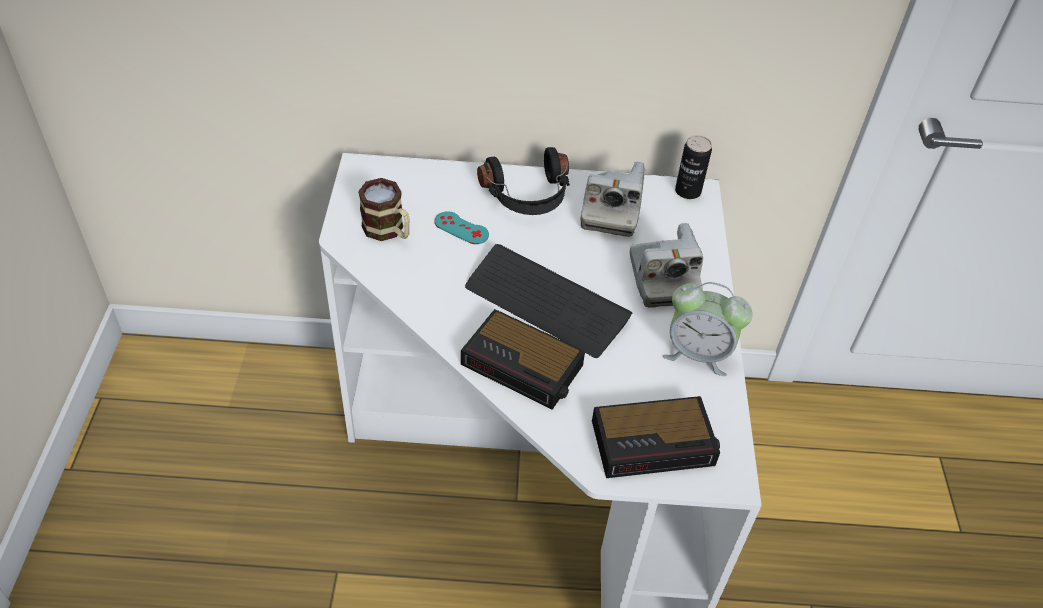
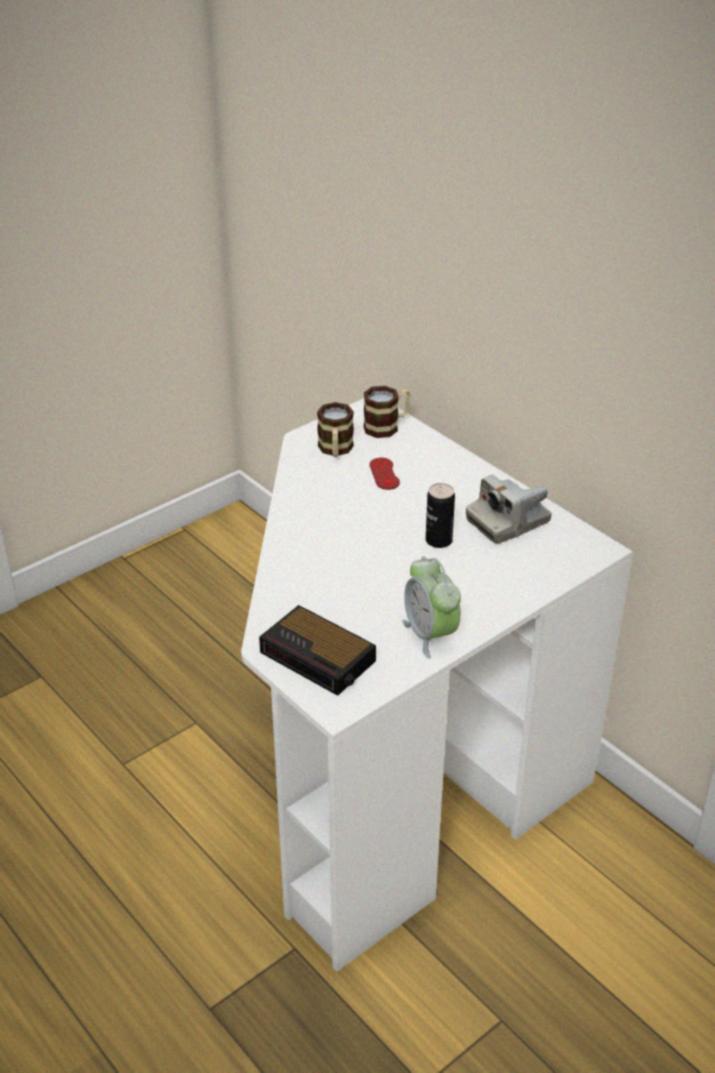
camera: 50 degrees right, 10 degrees down
(399, 179) = (387, 426): none -> mug
(461, 228) = (384, 474): turquoise game controller -> red game controller
(524, 366) = (304, 567): alarm clock -> none
(528, 196) = (460, 481): black headphones -> none
(546, 302) = (373, 544): keyboard -> none
(662, 279) = (478, 581): camera -> none
(687, 191) = (591, 543): can -> can (438, 540)

